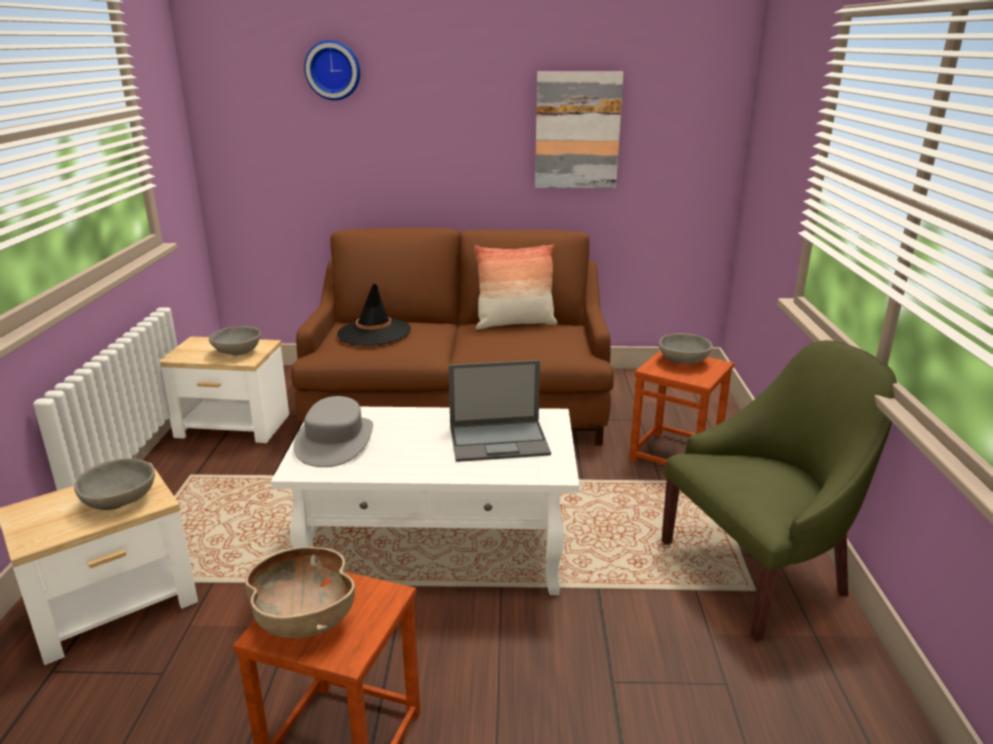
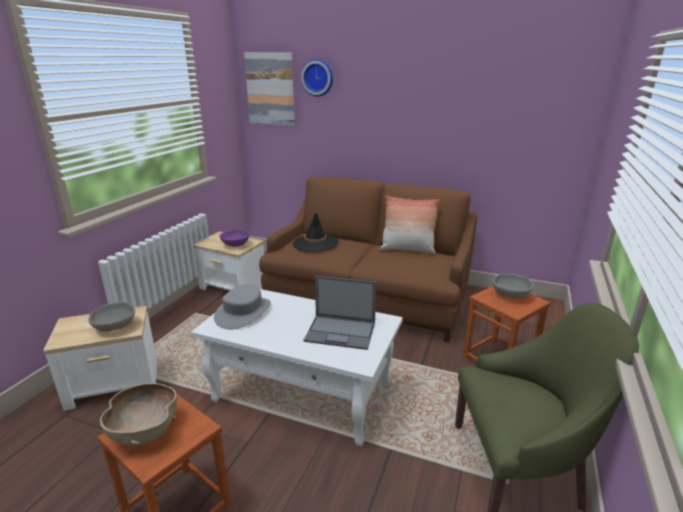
camera: 20 degrees right, 0 degrees up
(236, 352) = (235, 245): grey bowl -> purple bowl
(577, 130) = (471, 122): picture -> picture (270, 89)

